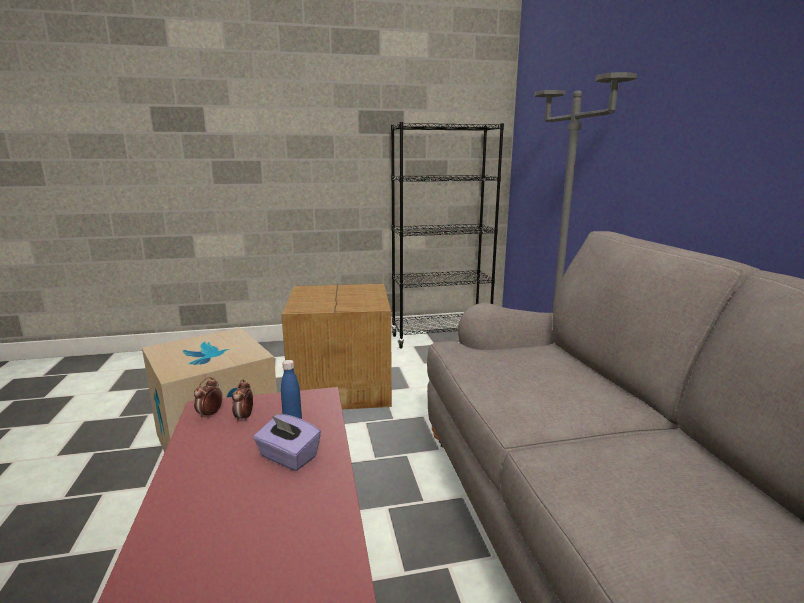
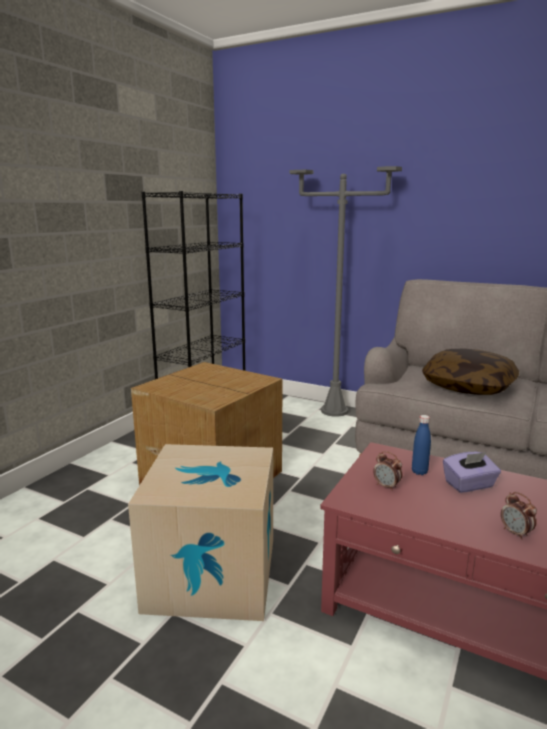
camera: 50 degrees left, 0 degrees up
(210, 414) = (364, 499): alarm clock -> alarm clock (515, 533)
(528, 381) = (468, 386): none -> pillow

